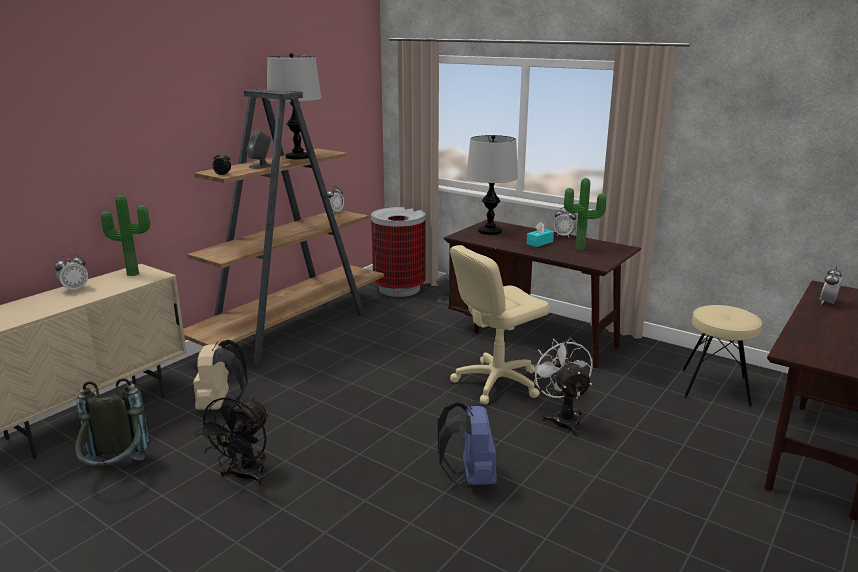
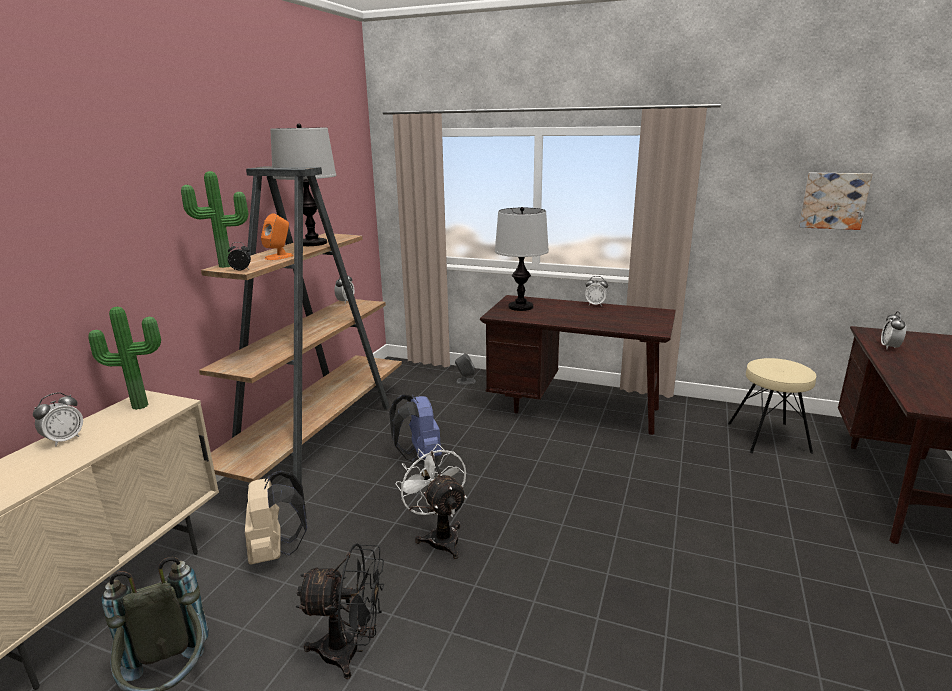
camera: 15 degrees left, 0 degrees up
(244, 477) = (350, 651): black fan -> black fan turned 90 degrees counterclockwise
(261, 166) = (279, 257): grey speaker -> orange speaker
(399, 289) = (412, 374): trash can -> none
(470, 478) = (613, 592): blue backpack -> blue backpack (419, 455)
(497, 382) = (569, 466): beige office chair -> none
(539, 243) = (579, 314): turquoise tissue box -> none
(562, 418) = (659, 497): white fan -> white fan (439, 536)
(581, 248) = (623, 316): potted plant -> potted plant (226, 266)
(806, 147) = (833, 200): none -> picture

